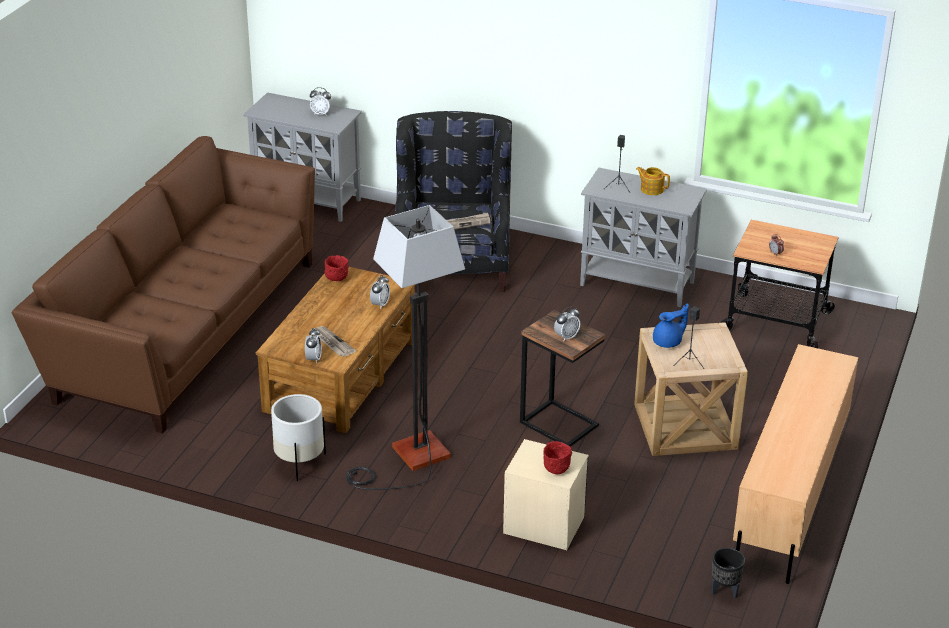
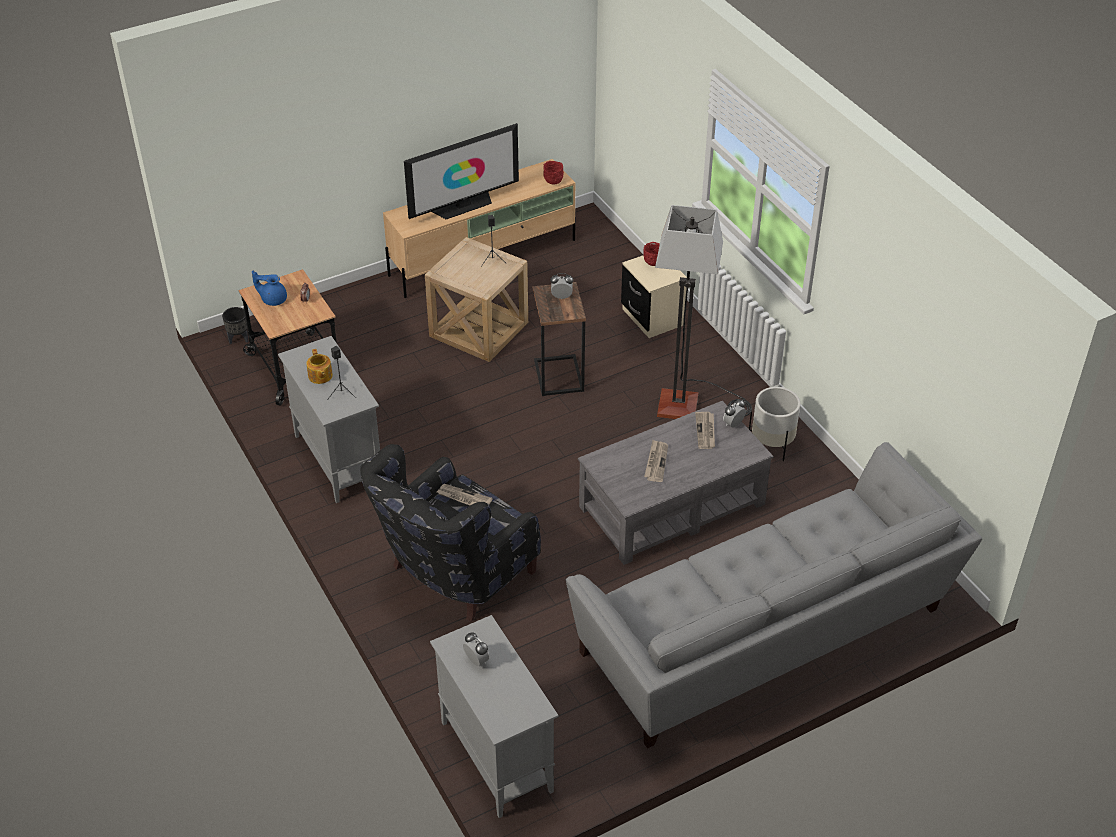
camera: 140 degrees left, 10 degrees up
(183, 327) = (764, 637): brown sofa -> grey sofa
(336, 279) = (641, 495): red bowl -> red bowl (553, 181)
(342, 374) = (670, 505): brown coffee table -> grey coffee table
(349, 304) = (656, 462): none -> newspaper
(380, 304) = (632, 448): alarm clock -> none
(668, 342) = (484, 279): blue teapot -> blue teapot (273, 299)
(725, 591) = (595, 233): black planter -> black planter (239, 339)
(801, 401) = (463, 205): none -> television

